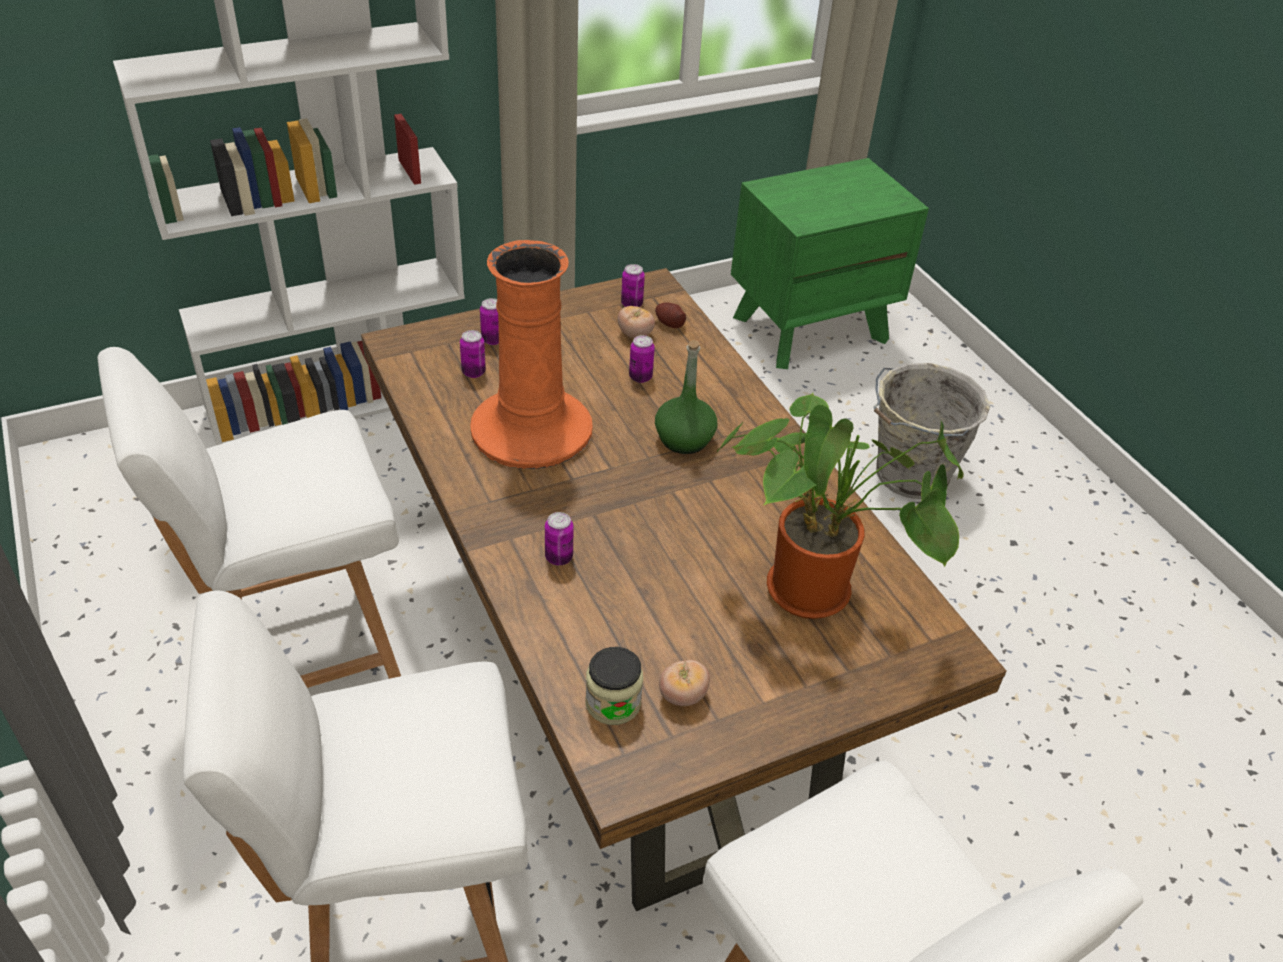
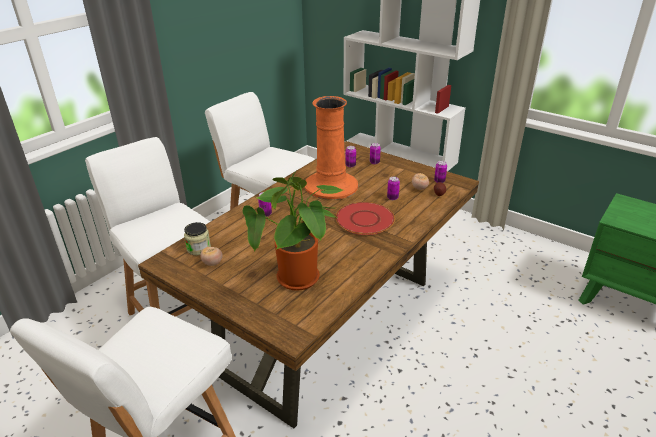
camera: 65 degrees right, 10 degrees down
(684, 439) = (364, 219): green bottle -> red plate
(909, 475) = (565, 382): grey bucket -> none

